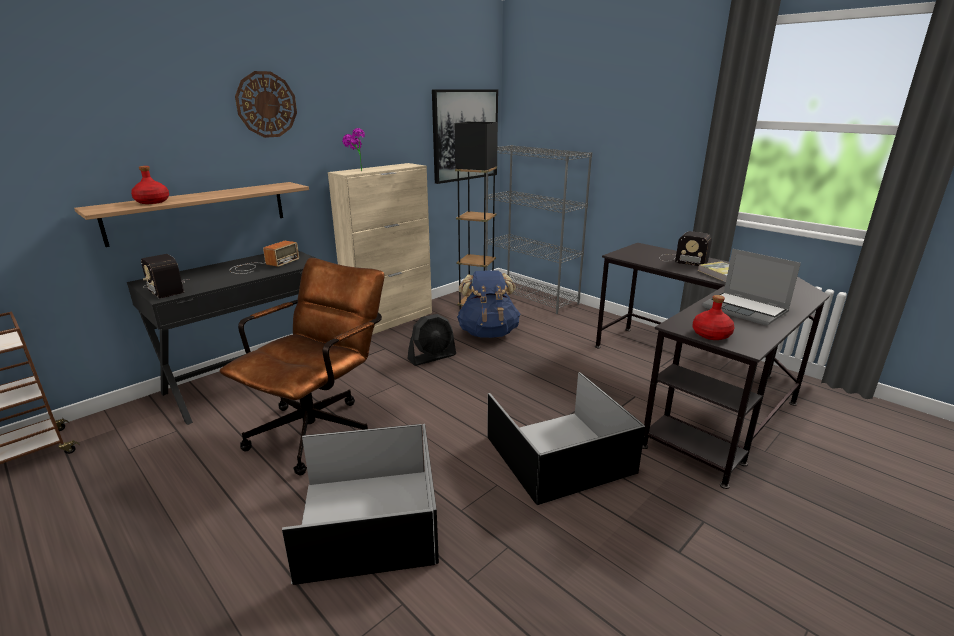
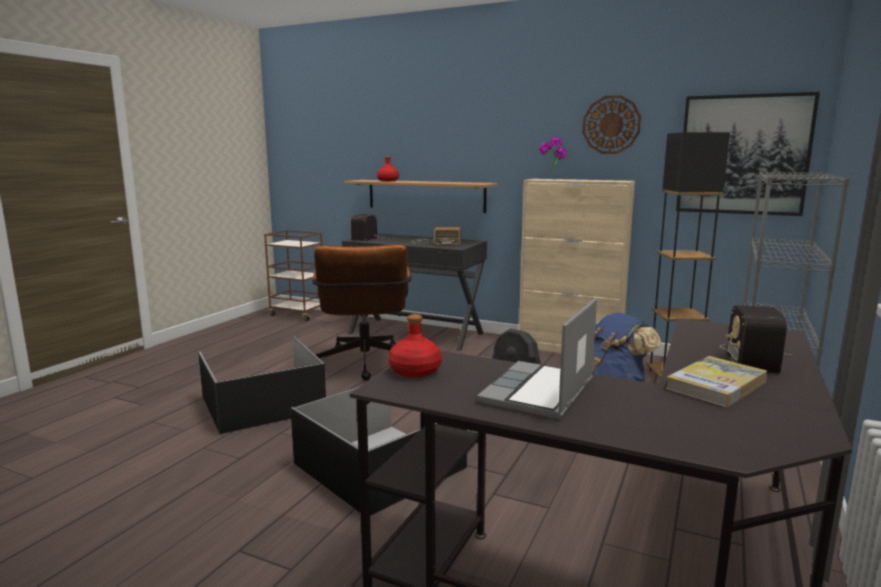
camera: 70 degrees right, 10 degrees down
(266, 104) = (488, 116): wall clock -> wall clock (611, 125)
(320, 428) = (365, 366): brown office chair -> brown office chair turned 75 degrees clockwise

